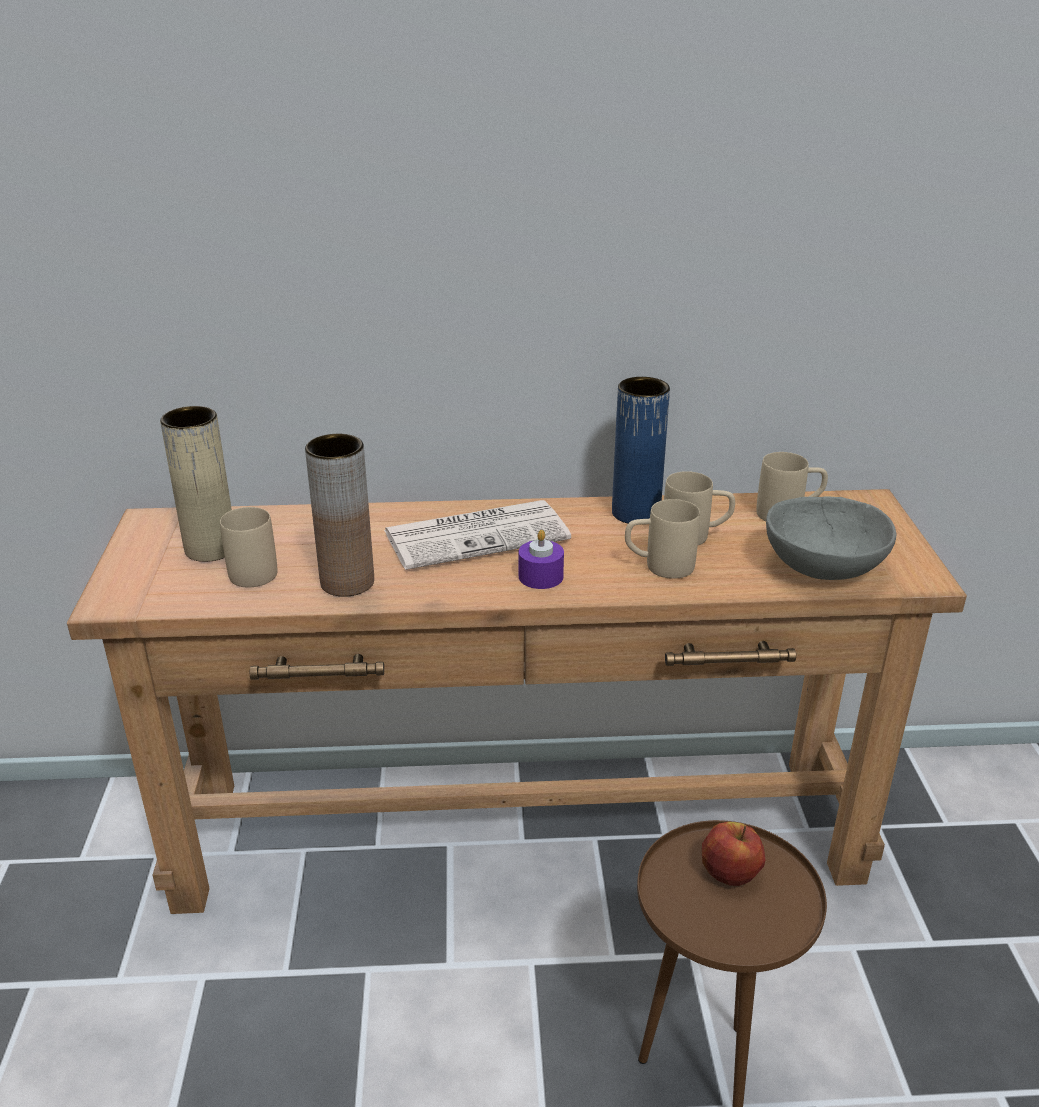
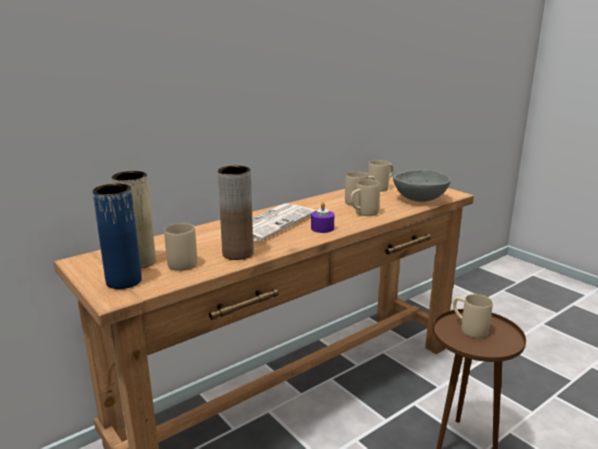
camera: 35 degrees left, 10 degrees down
(636, 513) = (325, 200): blue vase -> blue vase (124, 281)
(729, 873) = (468, 328): apple -> beige mug

